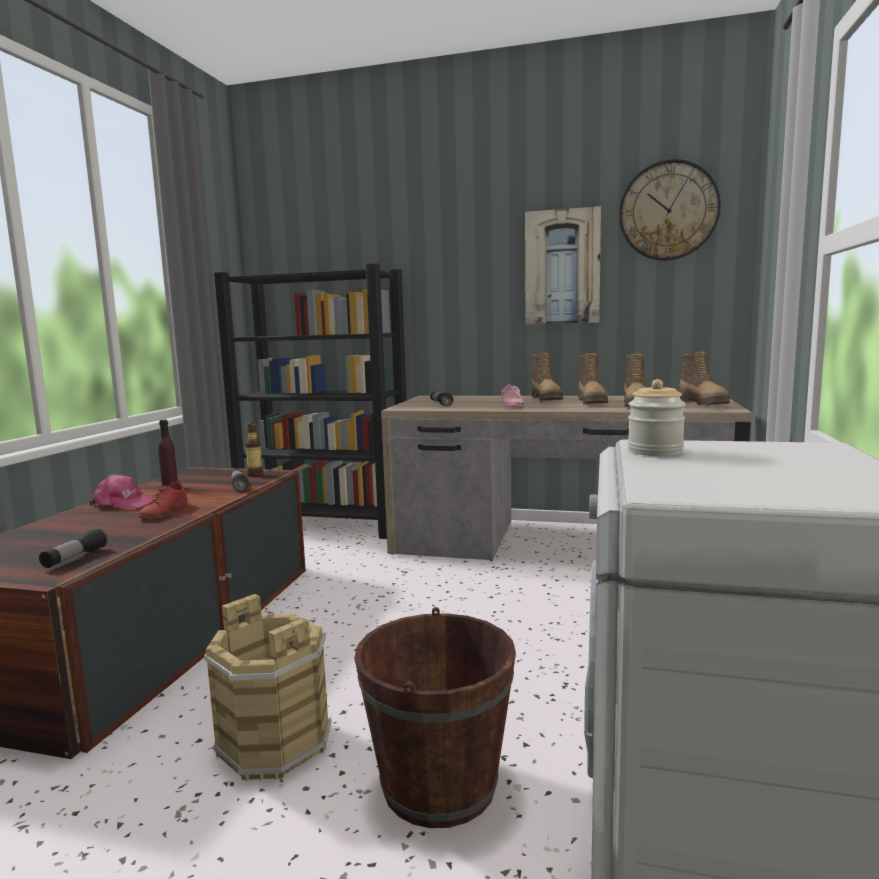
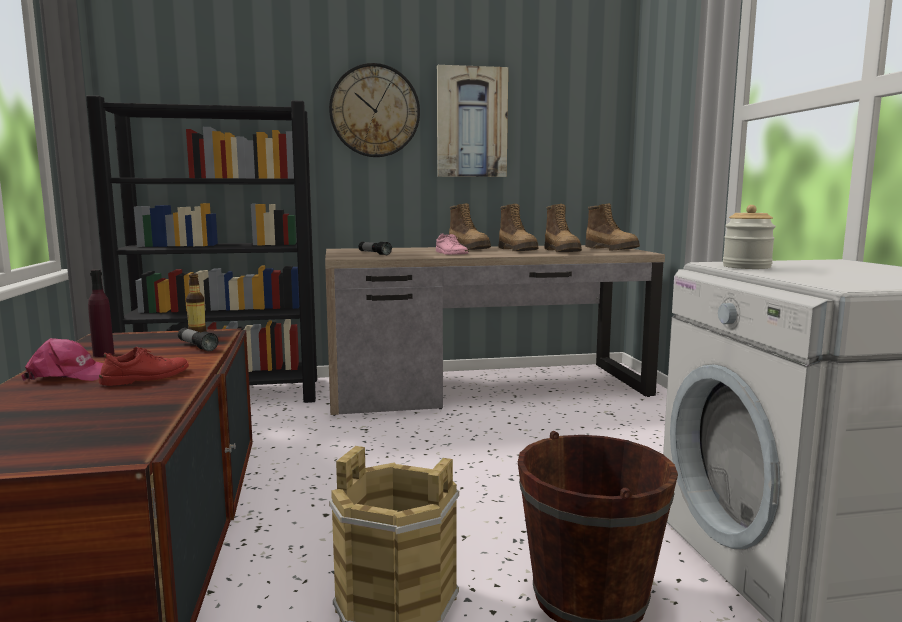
camera: 25 degrees left, 0 degrees up
(75, 558) = (116, 433): flashlight -> none
(163, 511) = (146, 378): red shoe -> red shoe turned 120 degrees counterclockwise
(668, 211) = (563, 78): wall clock -> wall clock (374, 111)

